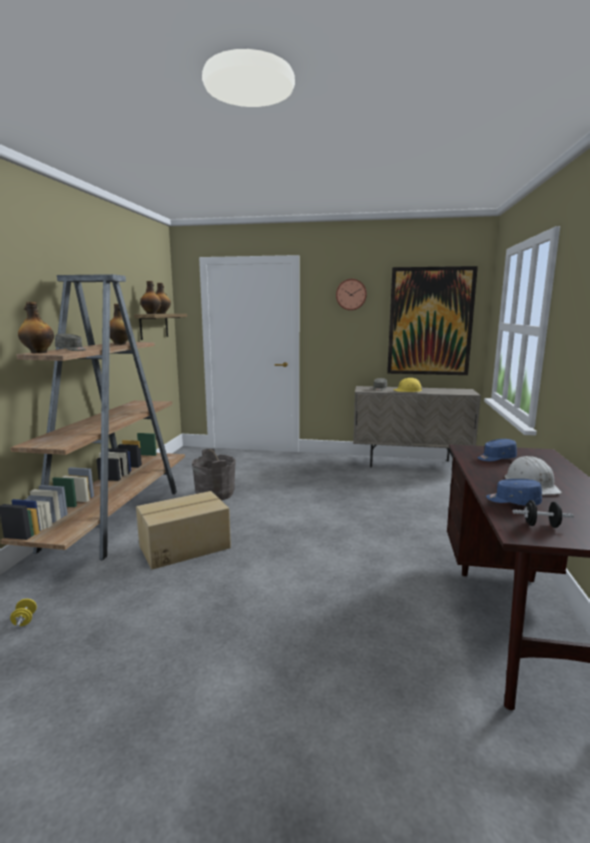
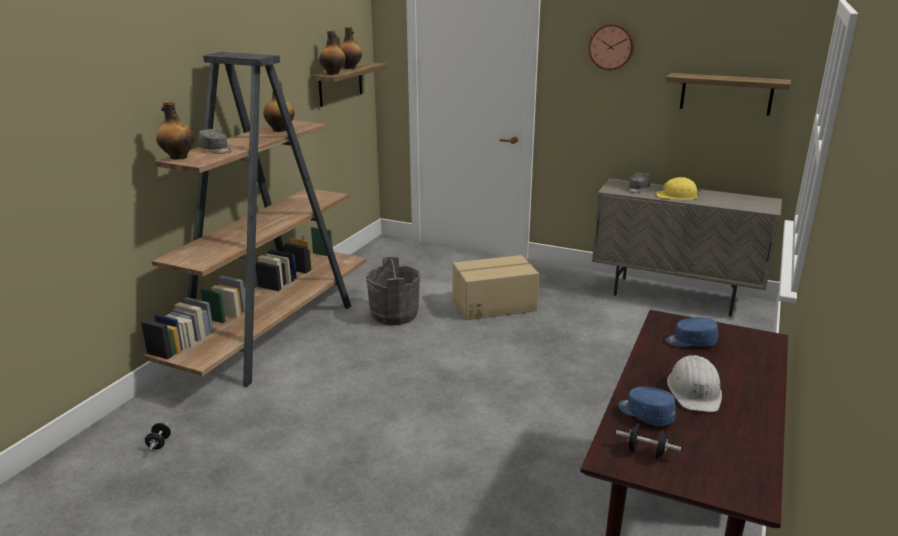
camera: 15 degrees right, 10 degrees up
(25, 620) = (159, 444): yellow dumbbell -> black dumbbell
(184, 547) = (335, 383): cardboard box -> cardboard box (493, 304)
(430, 321) = (726, 94): picture -> shelf

